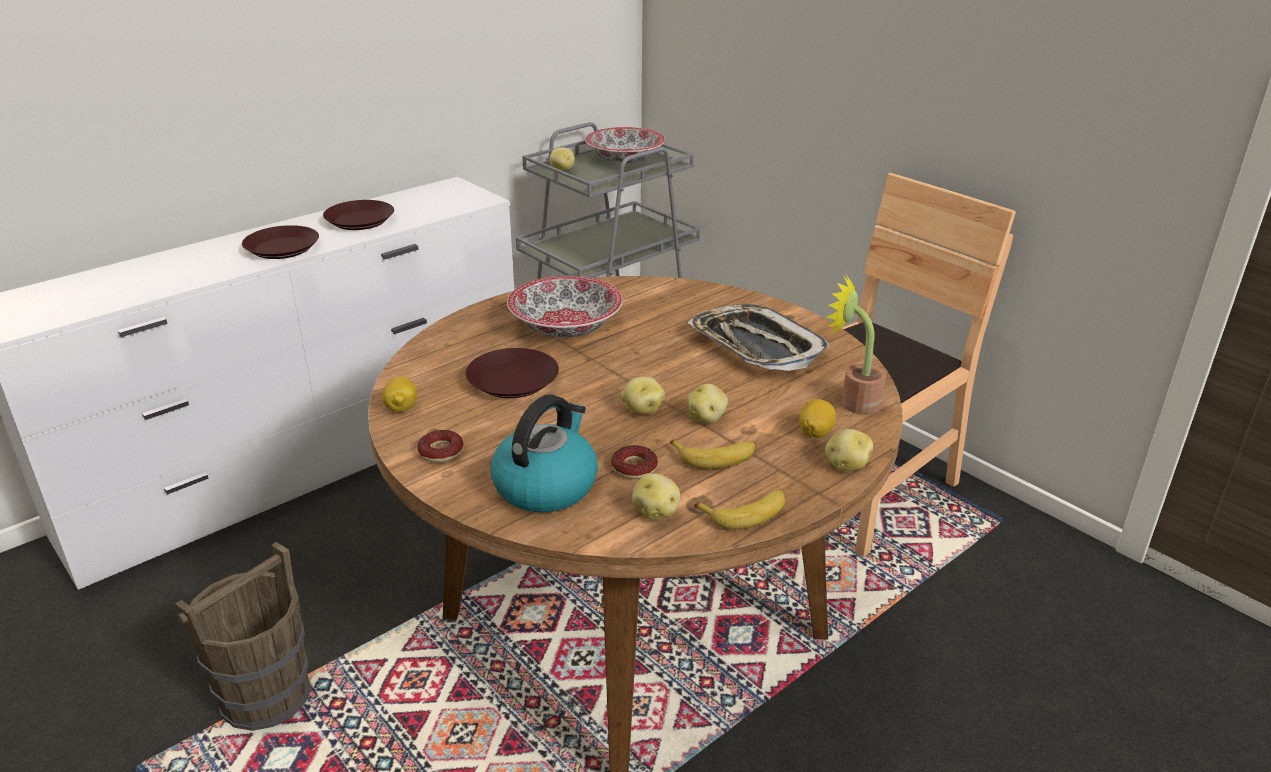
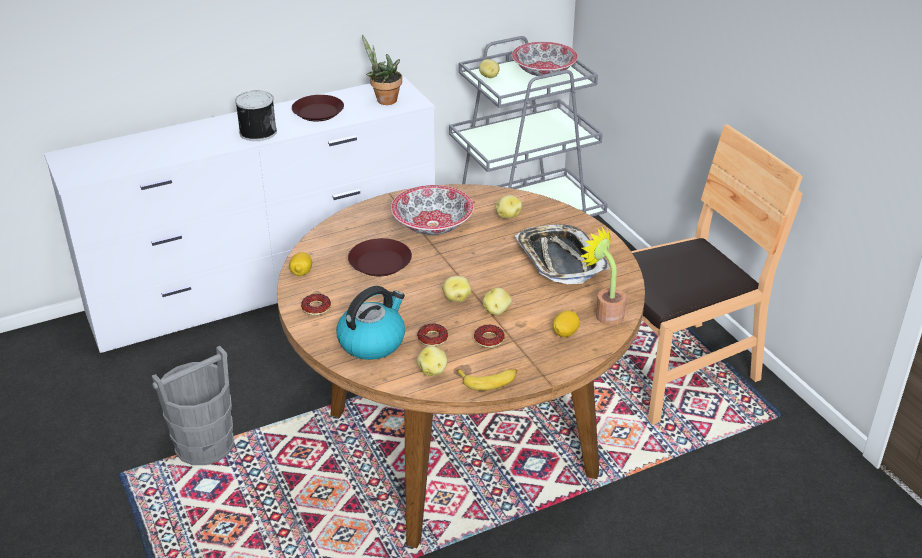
camera: 15 degrees right, 5 degrees up
(265, 697) = (204, 446): brown bucket -> grey bucket
(281, 248) = (257, 132): brown plate -> can
(442, 201) = (384, 100): none -> potted plant
(716, 457) = (489, 340): banana -> donut
(846, 466) = (572, 360): potato -> potato (507, 216)

